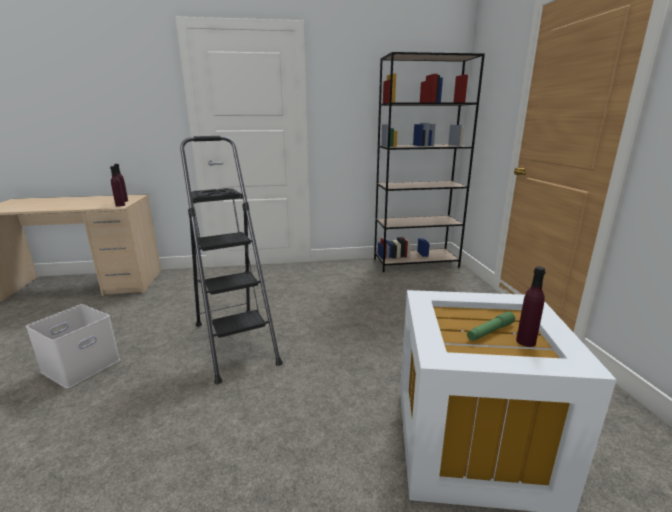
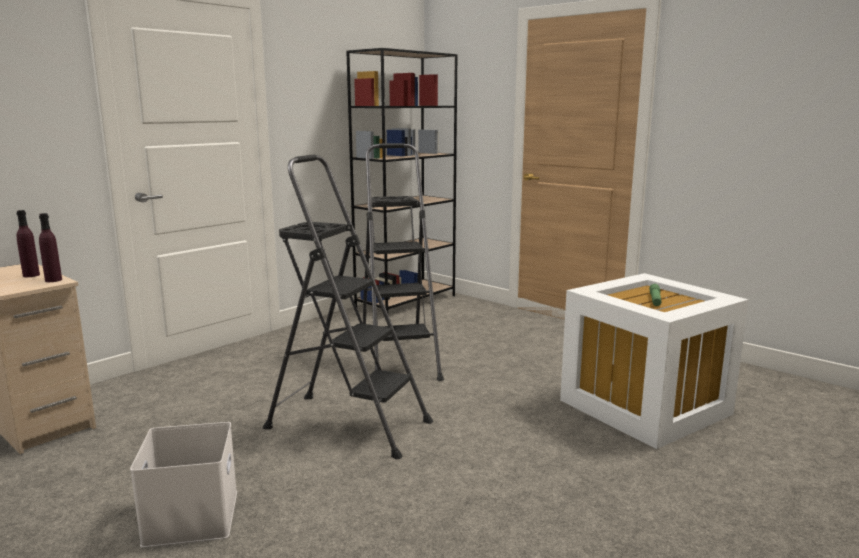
camera: 40 degrees left, 5 degrees down
(341, 305) = (398, 358): none -> step ladder
(525, 341) = (680, 299): purple bottle -> none

